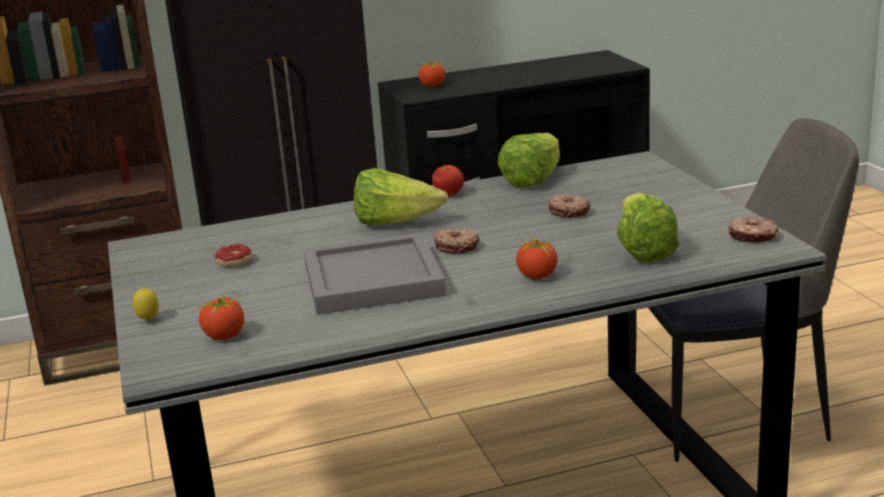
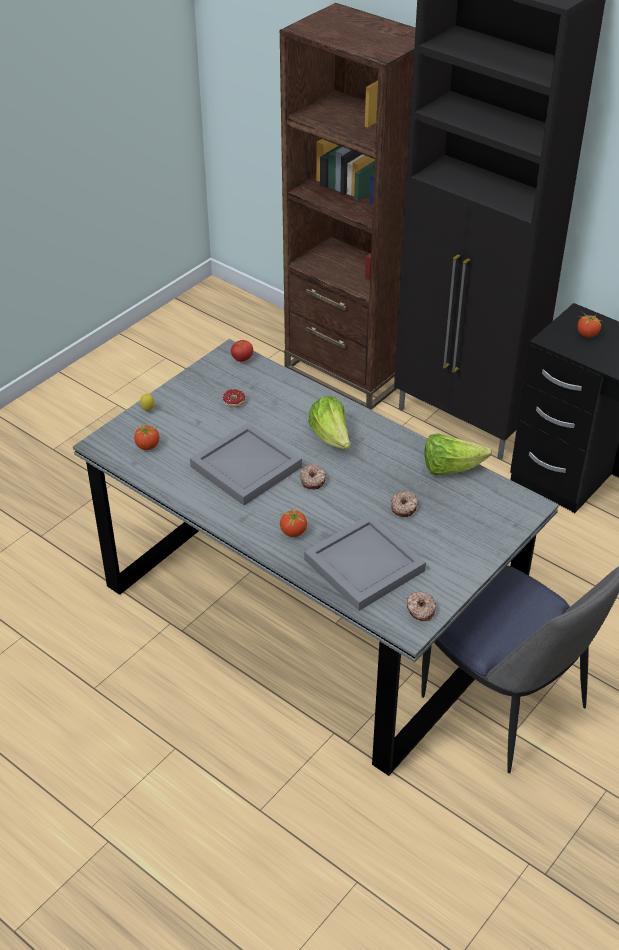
camera: 55 degrees right, 20 degrees up
(449, 194) = (395, 440): tomato -> tomato (242, 359)
(643, 250) = (362, 565): lettuce -> grey tray

